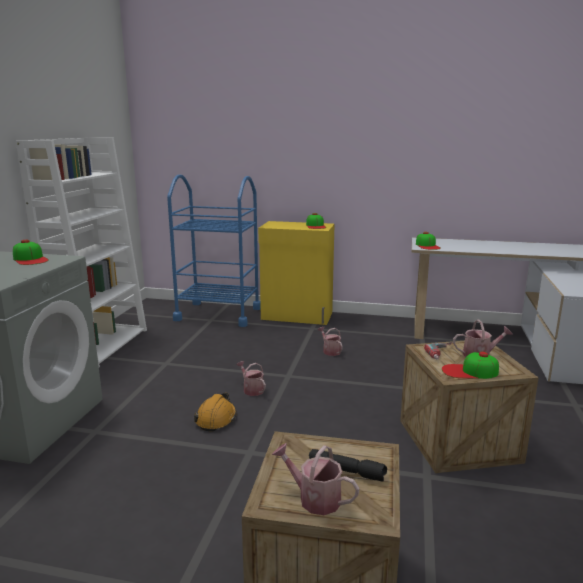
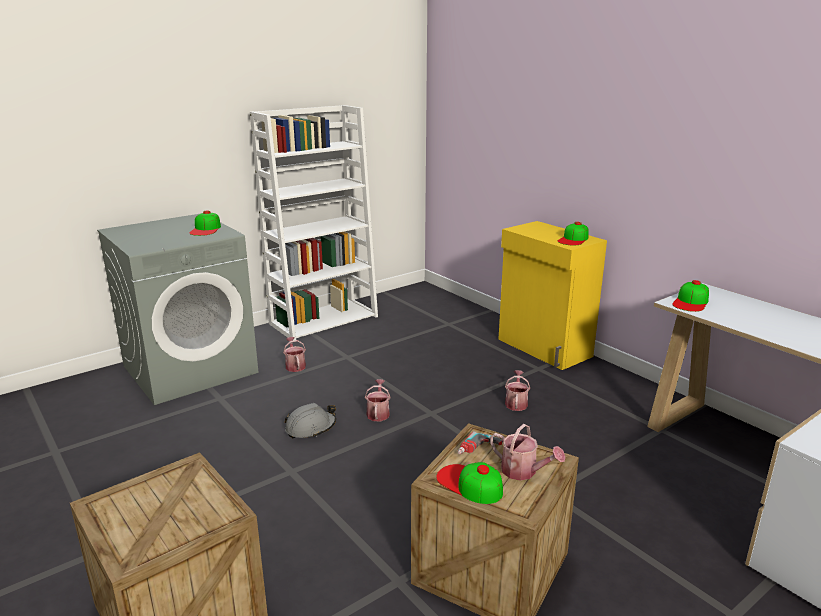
camera: 40 degrees right, 5 degrees up
(216, 419) = (310, 428): orange hard hat -> grey hard hat
(218, 314) = (465, 319): blue cart -> none
(314, 498) = (123, 519): watering can -> watering can (295, 365)
(347, 471) = (179, 513): black flashlight -> none

